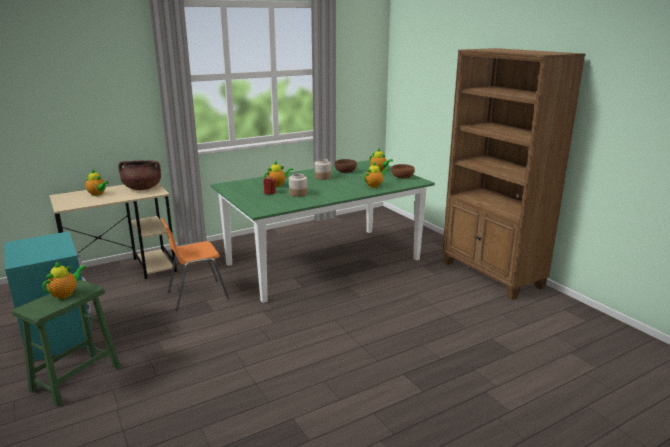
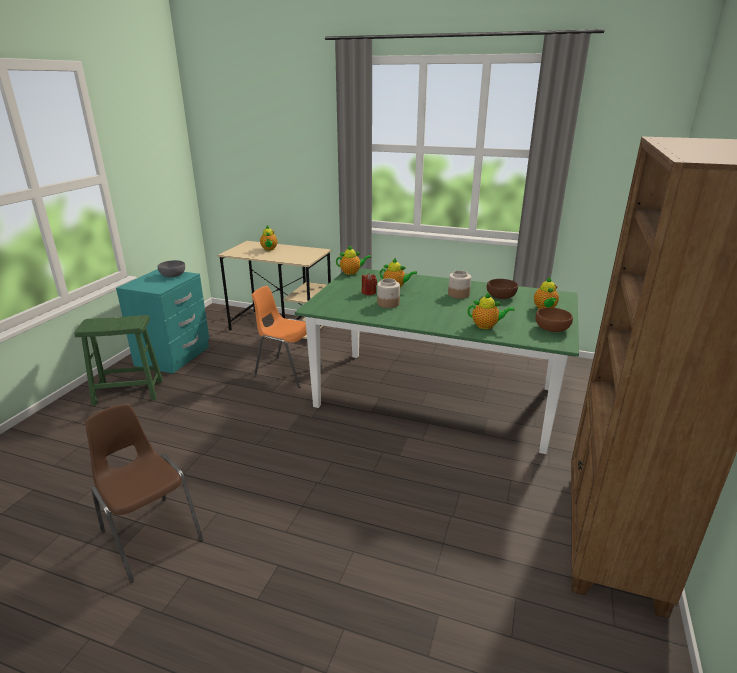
camera: 50 degrees right, 5 degrees up
(43, 241) = (172, 275): none -> grey bowl
(66, 294) = (120, 321): teapot -> teapot (352, 272)
(142, 188) = (304, 254): brown cooking pot -> none
(310, 418) = (150, 535): none -> brown chair

